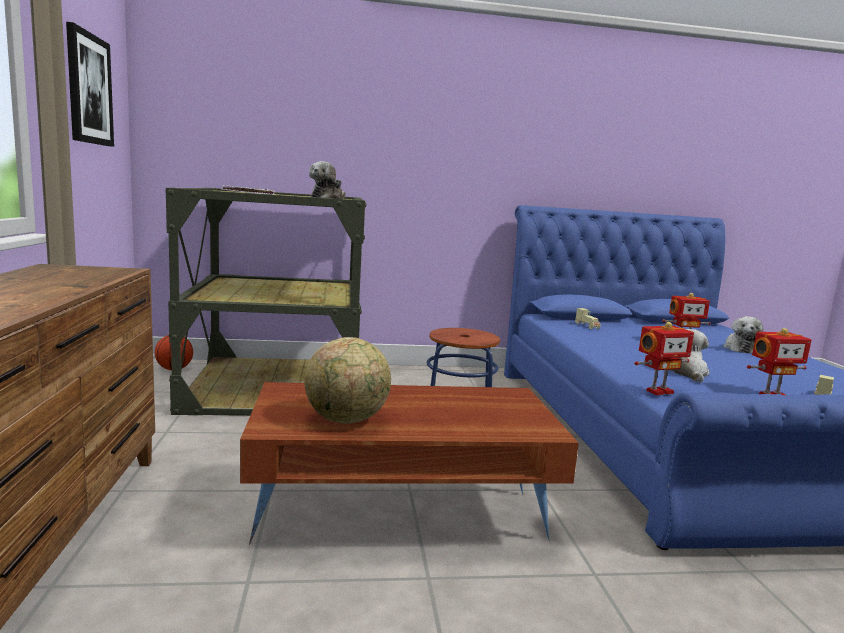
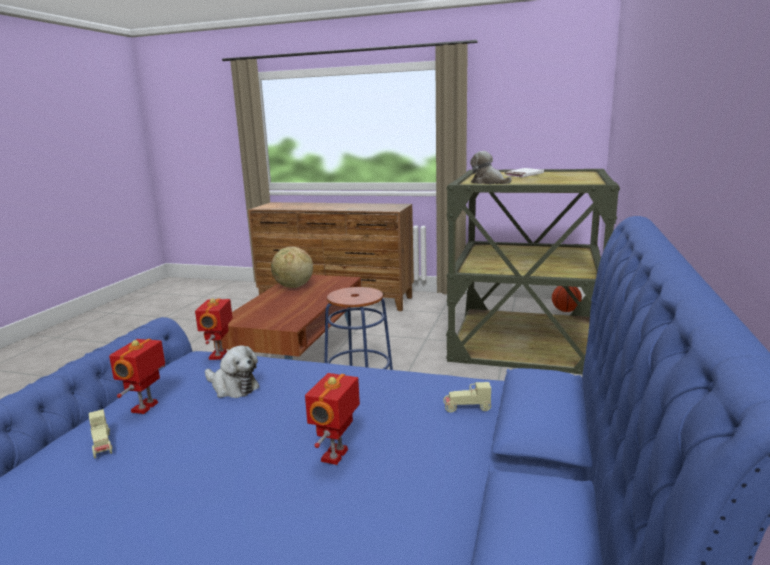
camera: 115 degrees right, 5 degrees up
(89, 89) = (529, 103): picture -> none
(739, 348) = (277, 514): plush toy -> none

